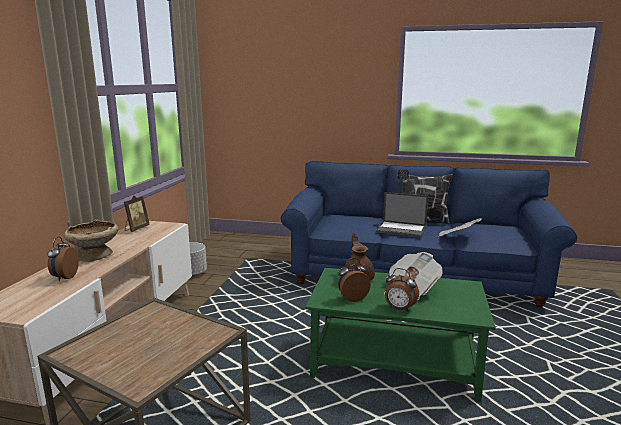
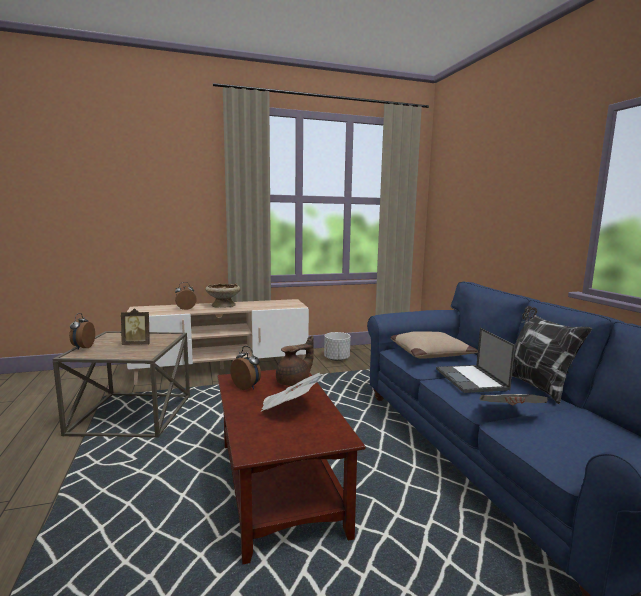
camera: 60 degrees right, 5 degrees down
(136, 229) = (278, 302): picture frame -> picture frame (137, 344)
(345, 224) = (430, 353): none -> beige pillow
(395, 363) = (280, 487): green coffee table -> brown coffee table
(399, 309) = (239, 409): alarm clock -> alarm clock (82, 347)

